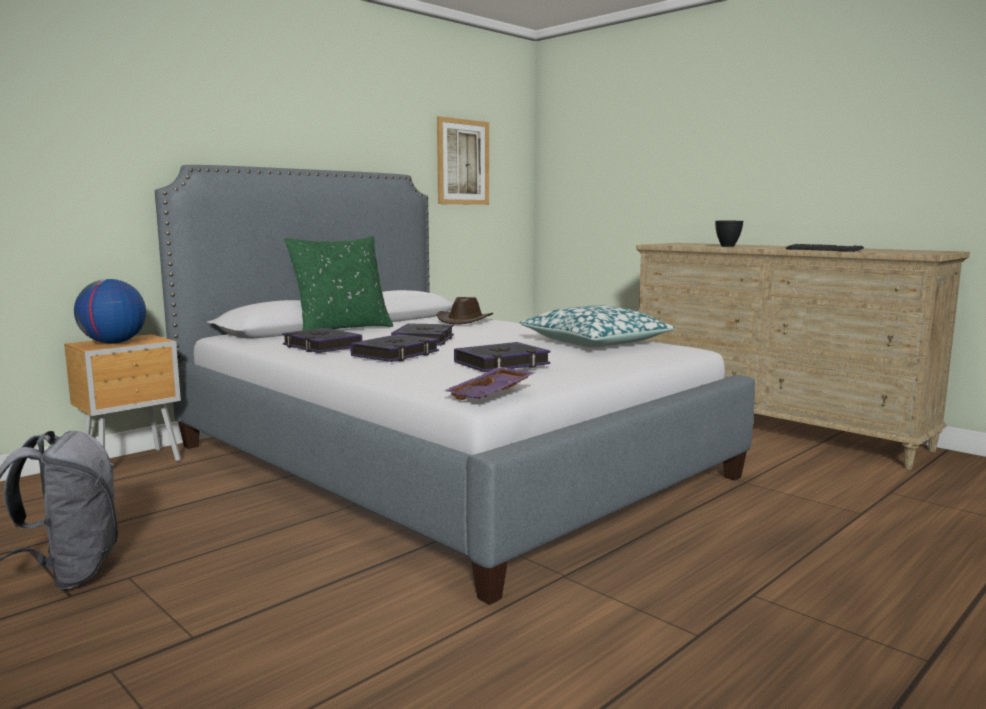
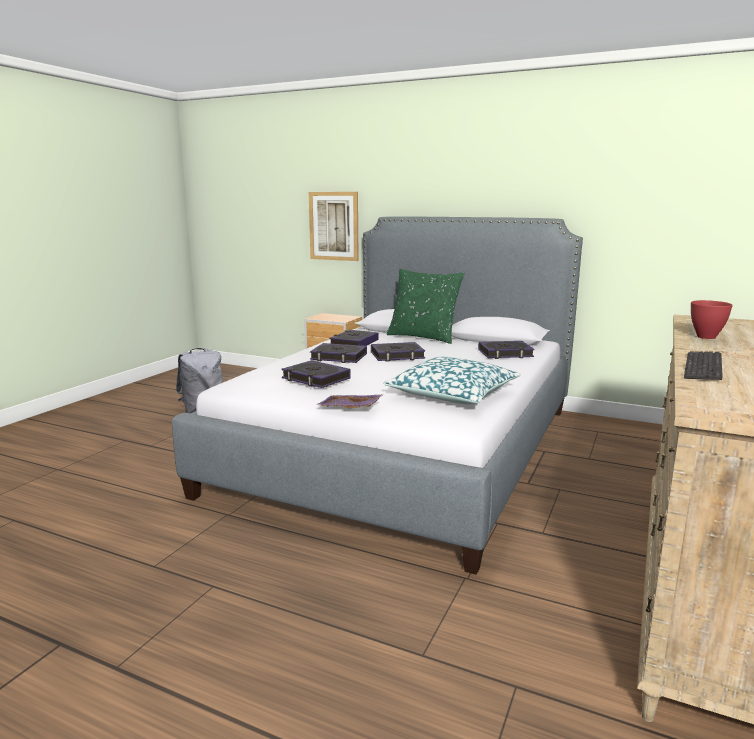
camera: 70 degrees right, 5 degrees up
(113, 343) = (328, 317): globe -> none
(463, 162) = (648, 203): picture -> picture (334, 226)
(464, 321) = (505, 354): brown hat -> book
(491, 394) = (231, 387): purple tray -> purple tray (349, 408)
(728, 246) = (707, 337): black bowl -> red bowl

